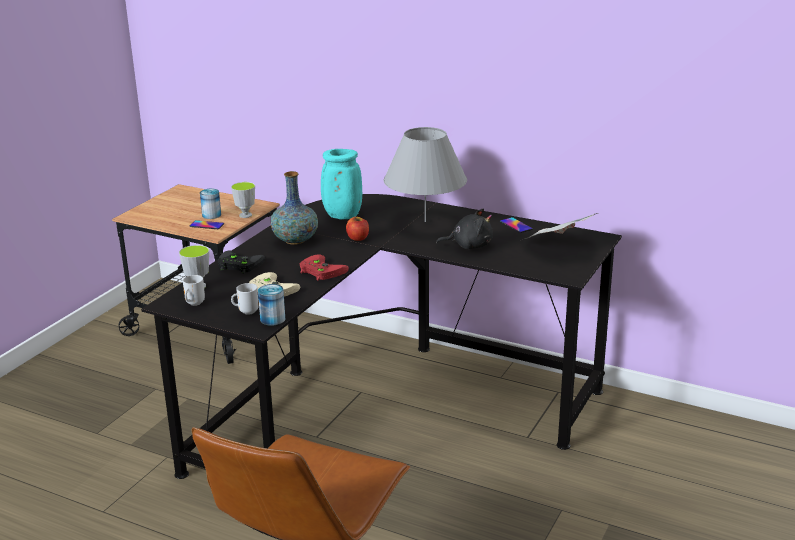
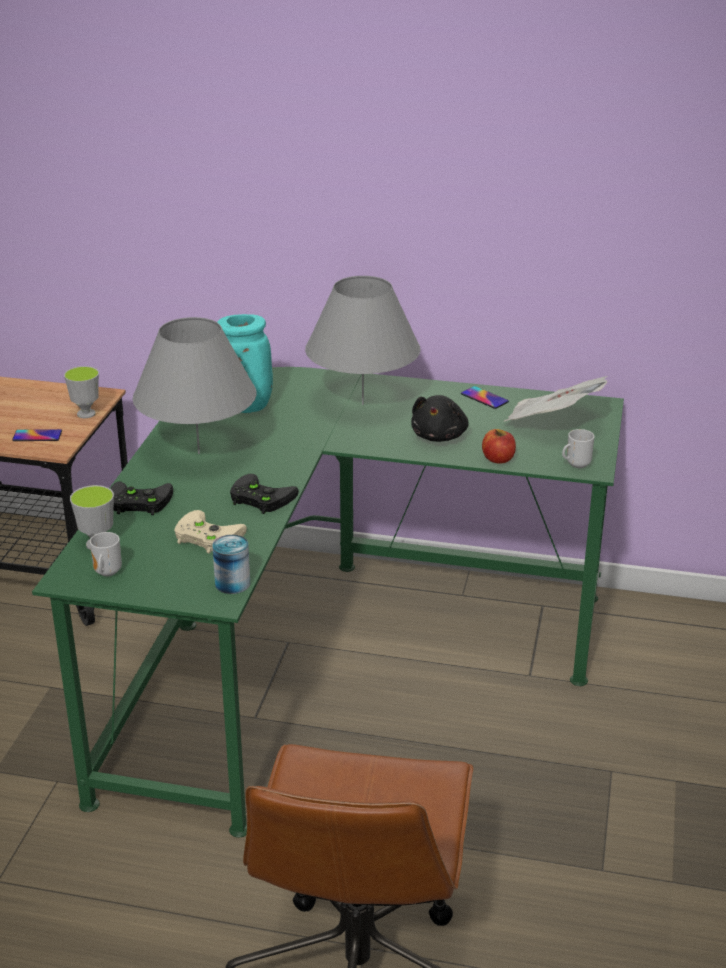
camera: 15 degrees left, 5 degrees up
(211, 215) = (36, 419): can -> none
(247, 311) = (190, 576): mug -> mug (576, 465)
(295, 240) = (199, 453): vase -> grey table lamp
(320, 271) = (259, 498): red game controller -> black game controller
(358, 238) = (284, 440): apple -> apple (498, 459)
(385, 404) = (328, 656): black desk -> green desk
(469, 246) = (439, 436): black plush toy -> black plush toy turned 120 degrees clockwise

